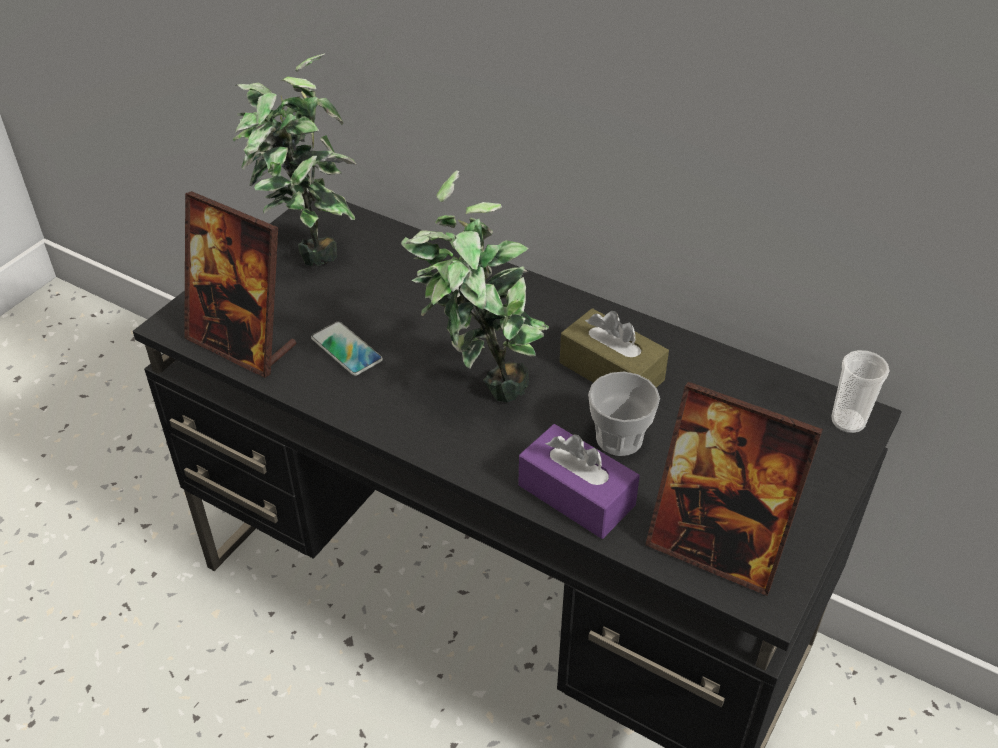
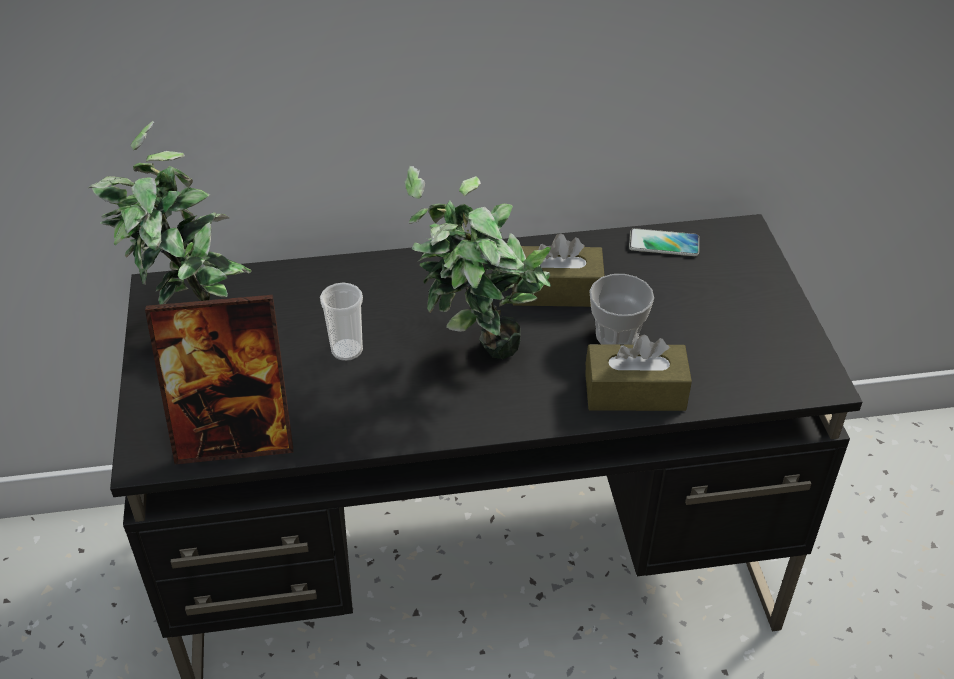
camera: 40 degrees left, 0 degrees up
(346, 349) = (334, 390): phone -> phone (664, 244)
(576, 495) = (635, 392): purple tissue box -> brown tissue box
(716, 548) = (758, 370): picture frame -> none
(848, 421) = (740, 238): cup -> cup (347, 350)

